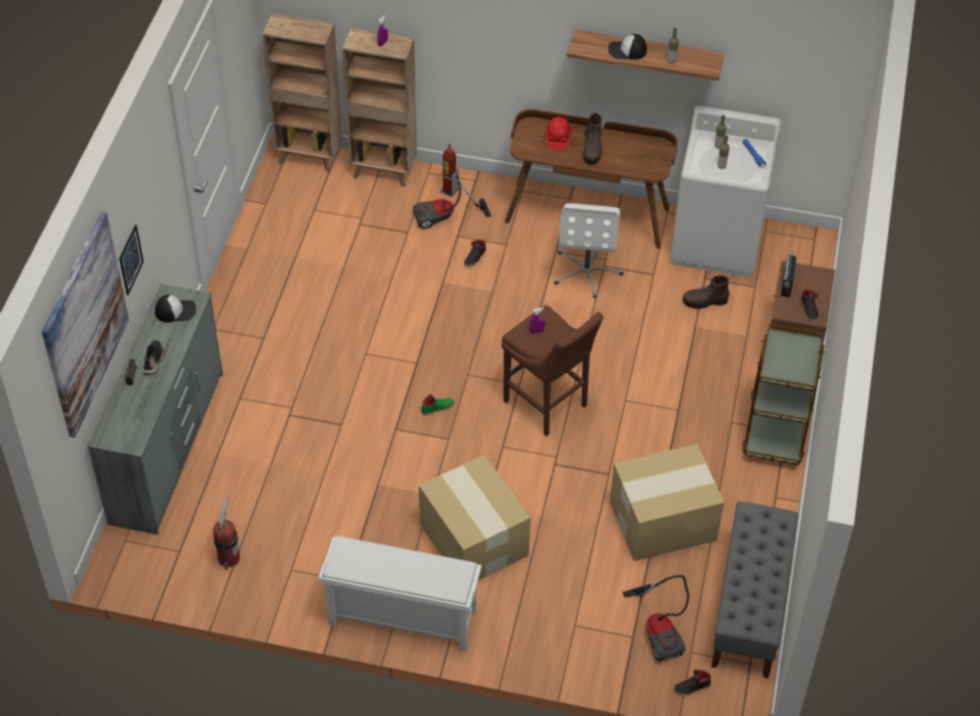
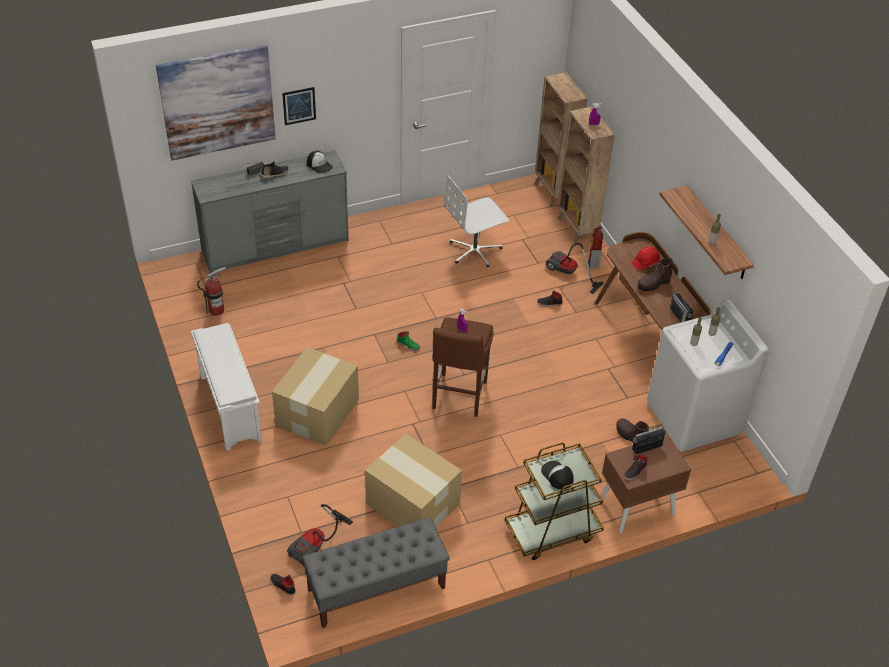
camera: 55 degrees right, 5 degrees down
(587, 271) = (594, 362): white office chair -> white office chair (475, 251)
(627, 50) = (696, 217): cap -> cap (557, 475)
(652, 159) = (679, 317): none -> radio

